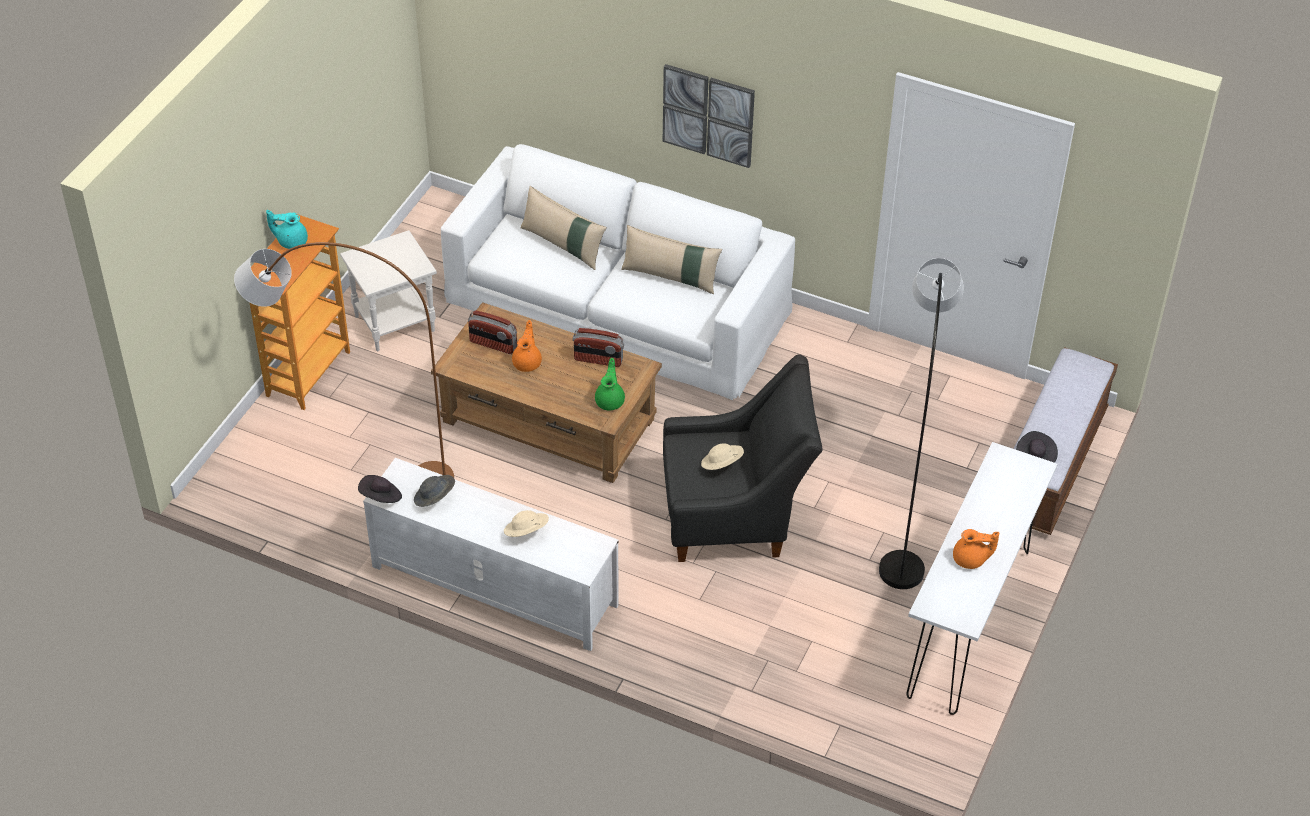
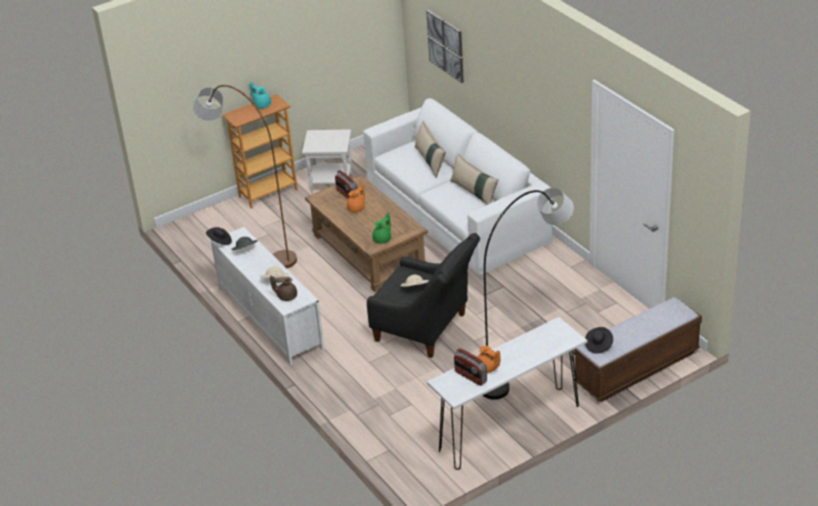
camera: 35 degrees right, 10 degrees down
(566, 552) = (286, 296): none -> brown teapot
(598, 360) = (394, 218): radio -> radio (470, 376)
(708, 115) = (516, 96): picture -> picture (446, 45)

